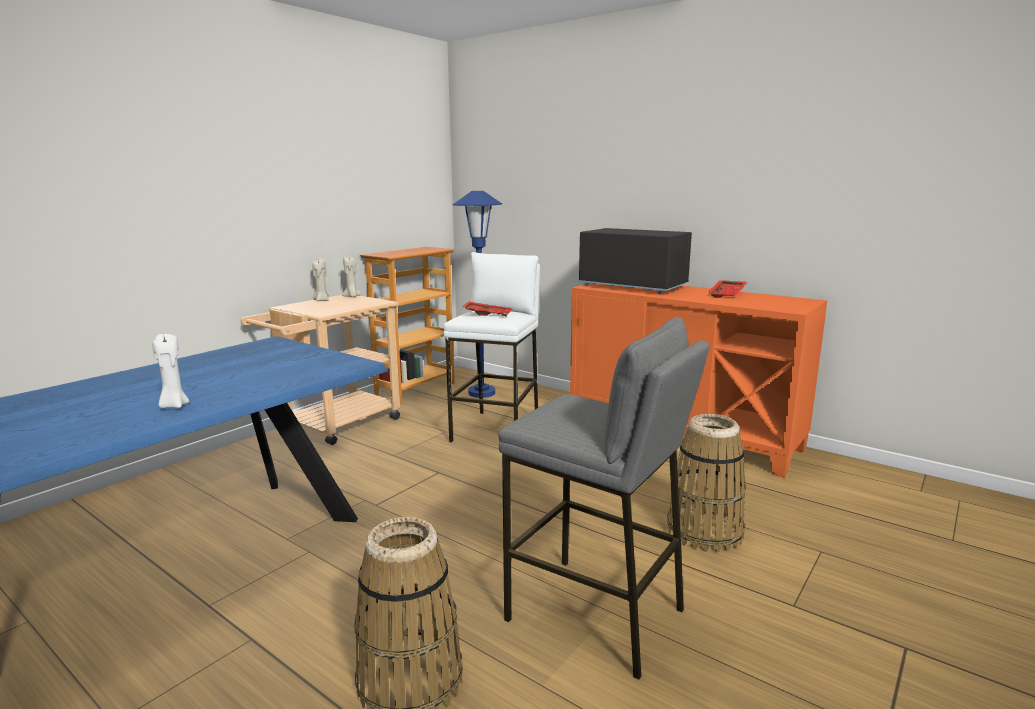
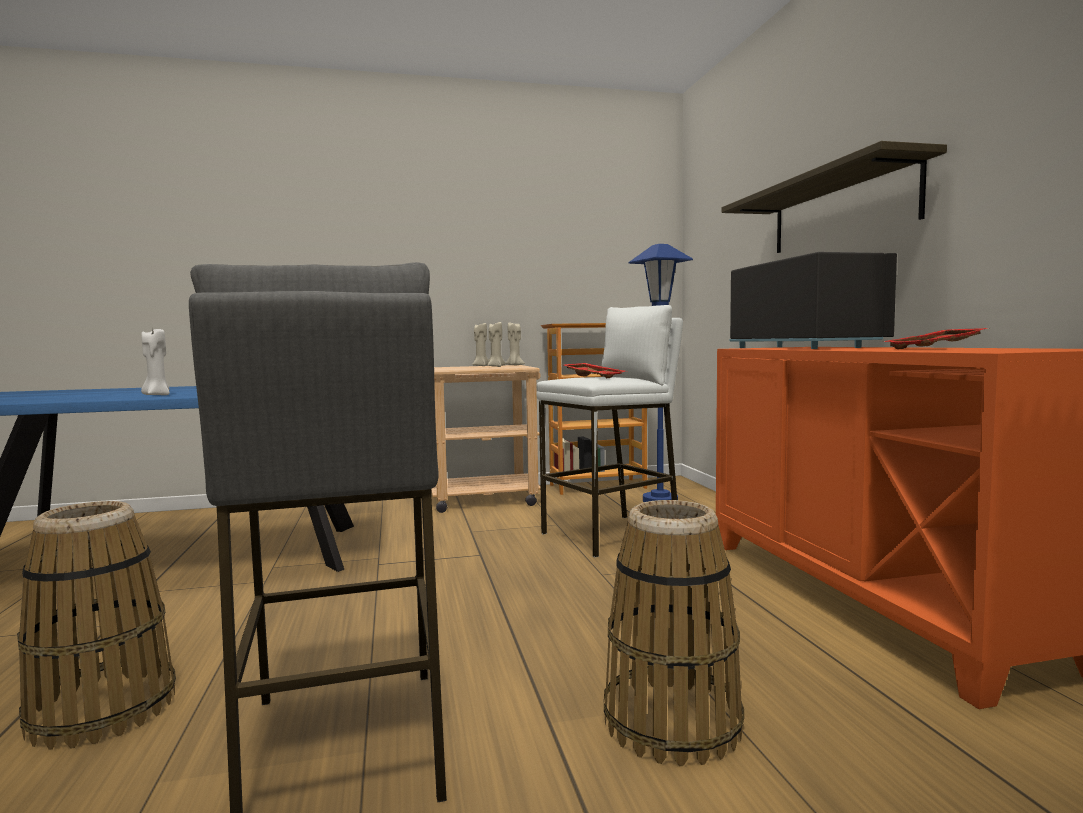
camera: 40 degrees right, 10 degrees down
(345, 301) = (495, 366): none -> beige candle
(632, 189) = (840, 210): none -> shelf

